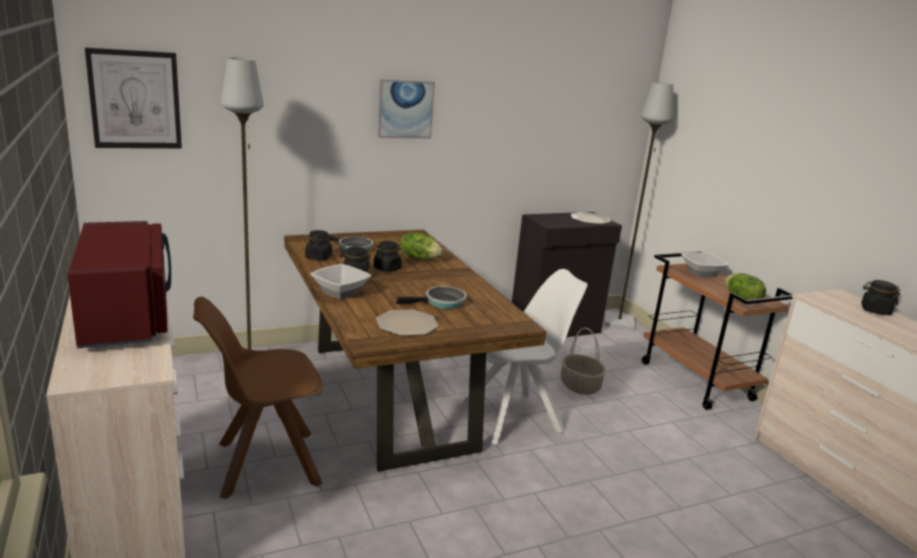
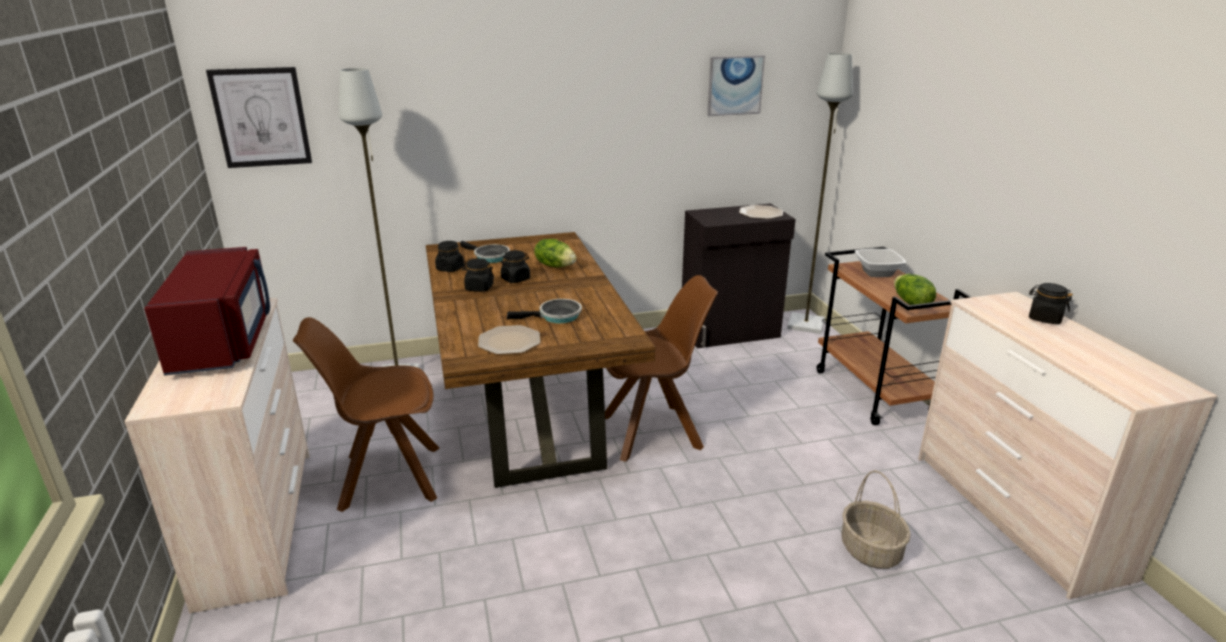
camera: 10 degrees right, 5 degrees up
(340, 293) = (455, 308): bowl -> none
(405, 109) = (542, 105): picture -> picture (735, 85)
(515, 417) = (654, 432): white chair -> brown chair
(579, 386) = (736, 398): basket -> basket (869, 550)

